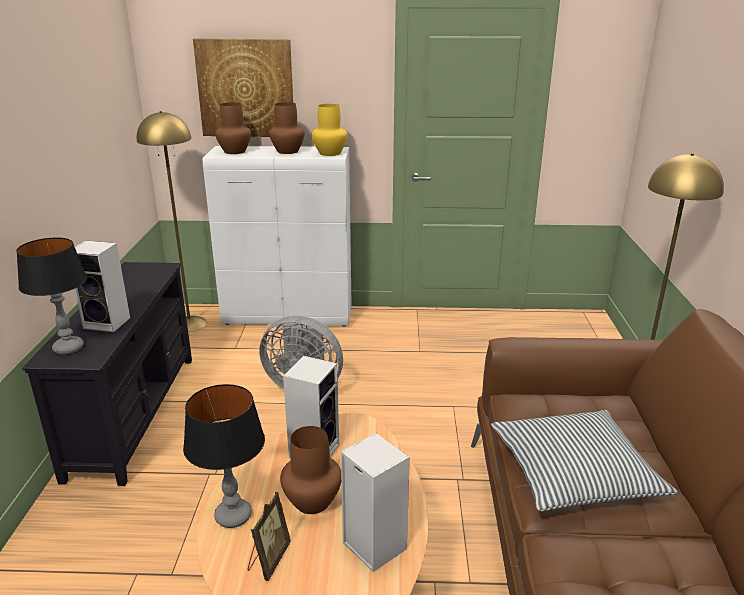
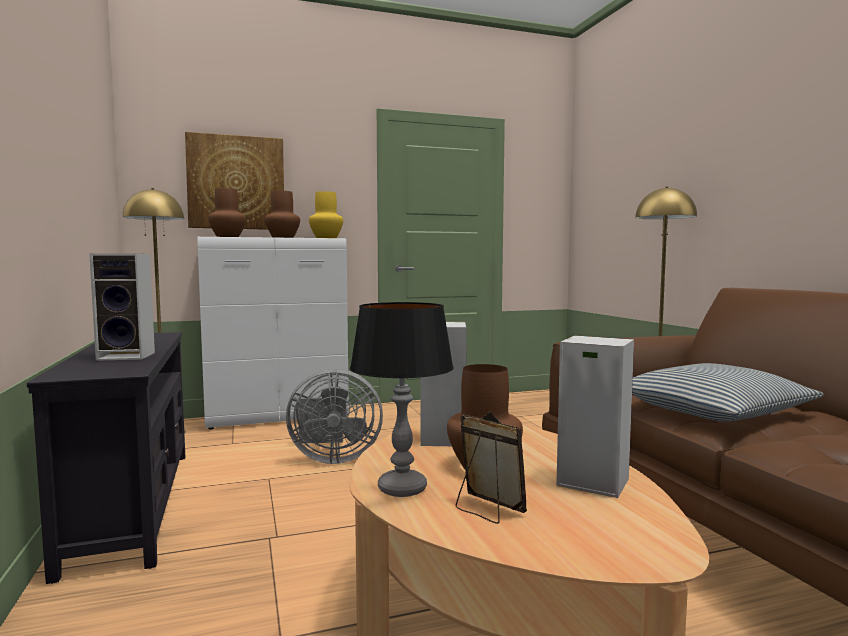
camera: 20 degrees left, 20 degrees down
(68, 348) = (87, 369): table lamp -> none
(268, 560) = (487, 510): picture frame -> picture frame turned 45 degrees counterclockwise

